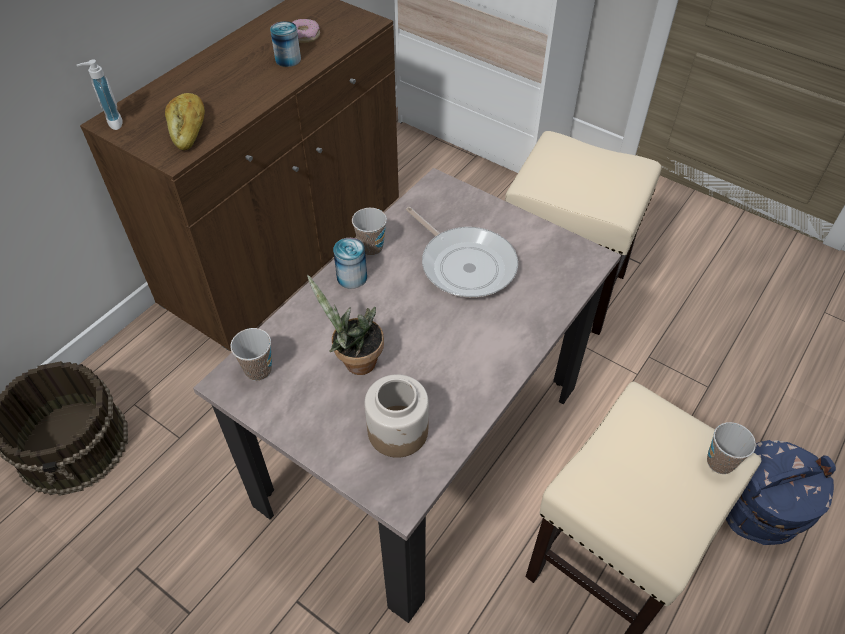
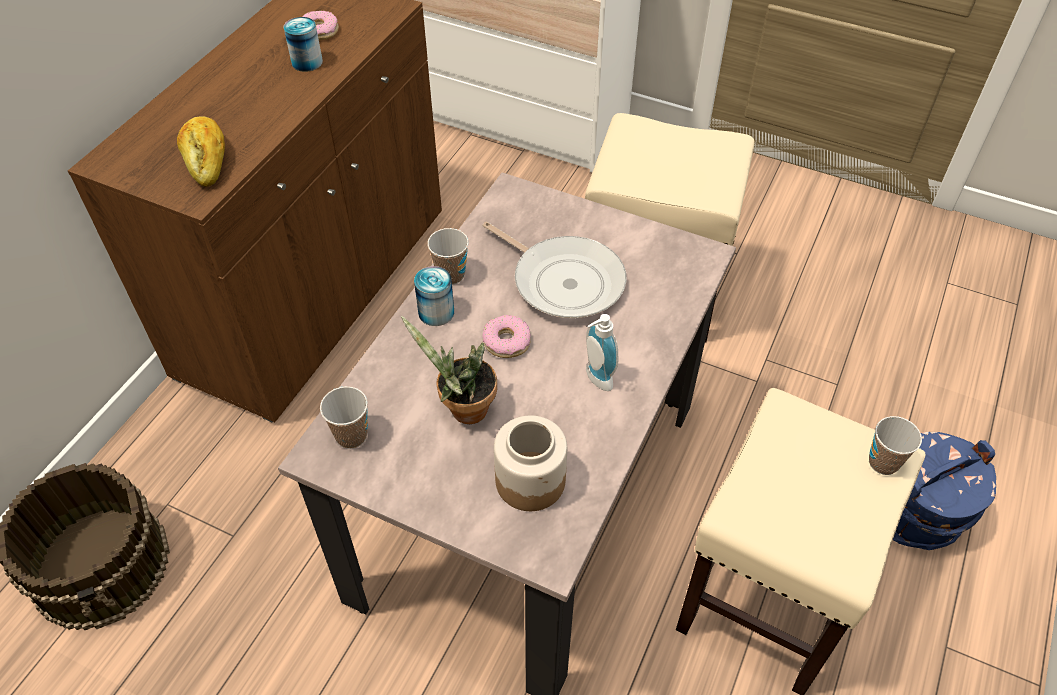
camera: 10 degrees left, 0 degrees up
(111, 123) = (107, 163): soap dispenser -> soap dispenser (595, 380)
(405, 309) = (507, 342): none -> donut

